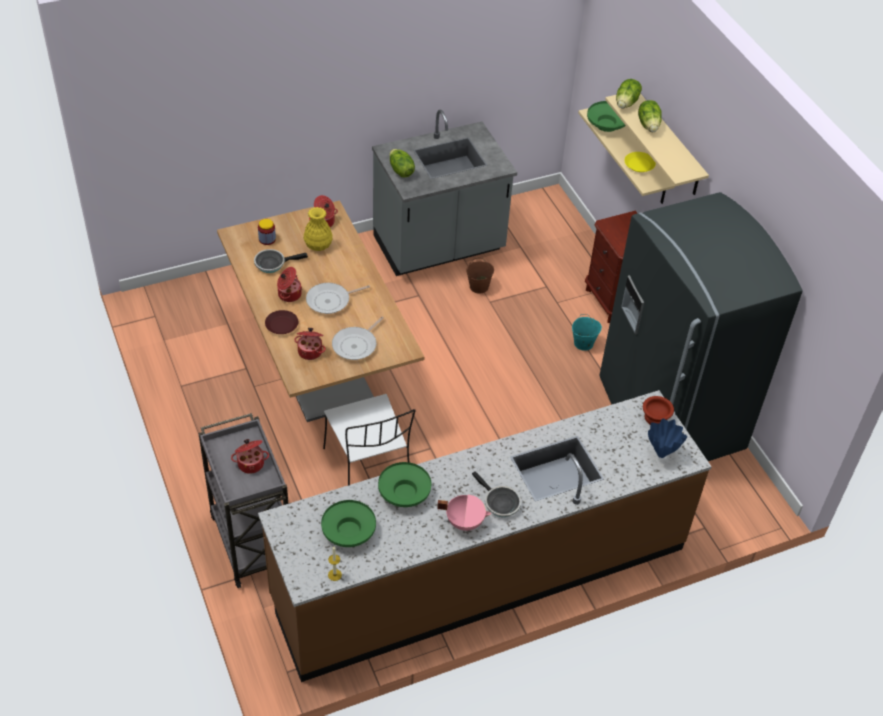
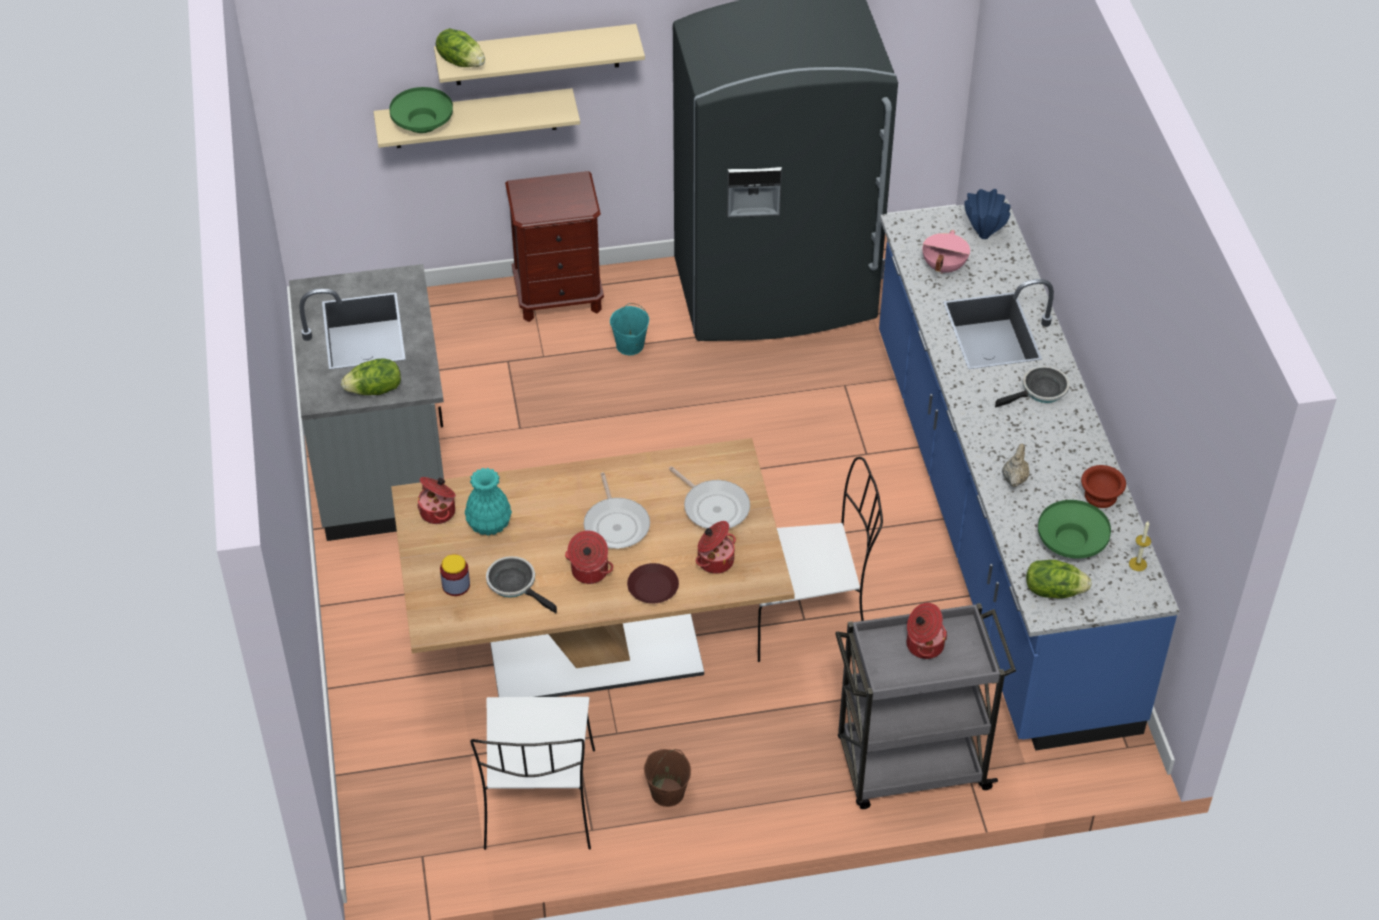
camera: 75 degrees left, 0 degrees up
(197, 359) = (539, 803): none -> white chair
(272, 263) = (515, 584): frying pan -> frying pan turned 135 degrees clockwise
(318, 245) = (489, 525): yellow vase -> turquoise vase
(404, 493) = (1014, 478): green bowl -> beige teapot
(464, 521) = (1066, 428): pink cooking pot -> pink cooking pot (943, 266)
(479, 286) = (485, 434): brown bucket -> brown bucket (667, 792)
(480, 572) = (997, 525): brown counter -> blue counter
(639, 164) = (520, 111): yellow plate -> none
(649, 125) = (517, 52): lettuce -> lettuce (1053, 590)
(655, 418) = (926, 228): brown bowl -> brown bowl (1102, 496)

